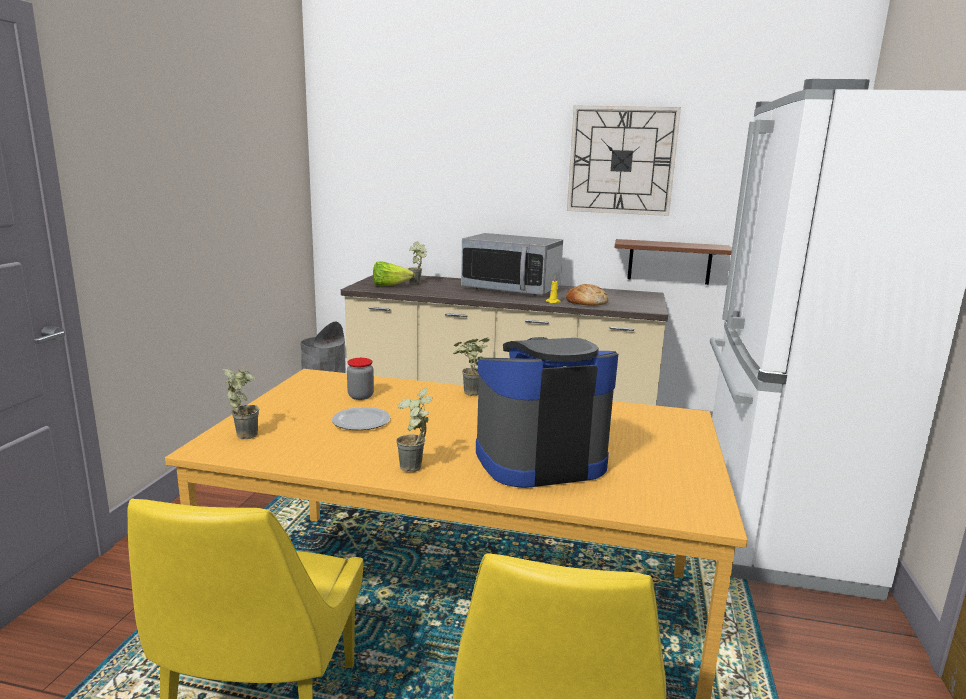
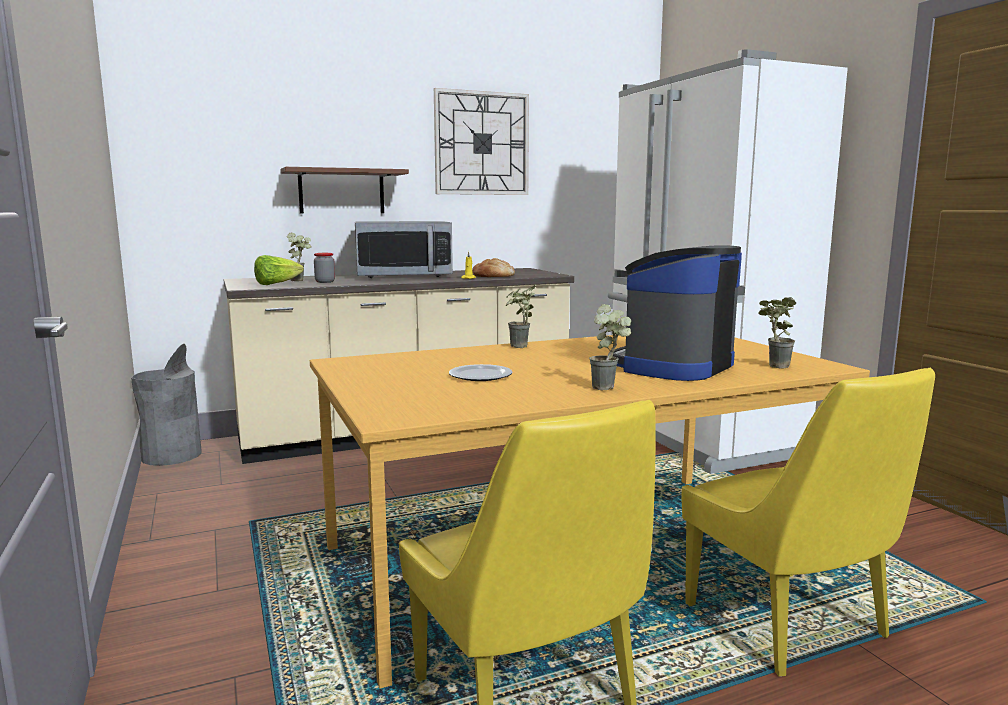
camera: 35 degrees left, 5 degrees down
(244, 434) = (396, 403): potted plant -> potted plant (772, 366)
(360, 396) = (430, 364): jar -> jar (325, 282)
(669, 262) = (531, 238): brown shelf -> brown shelf (341, 191)

